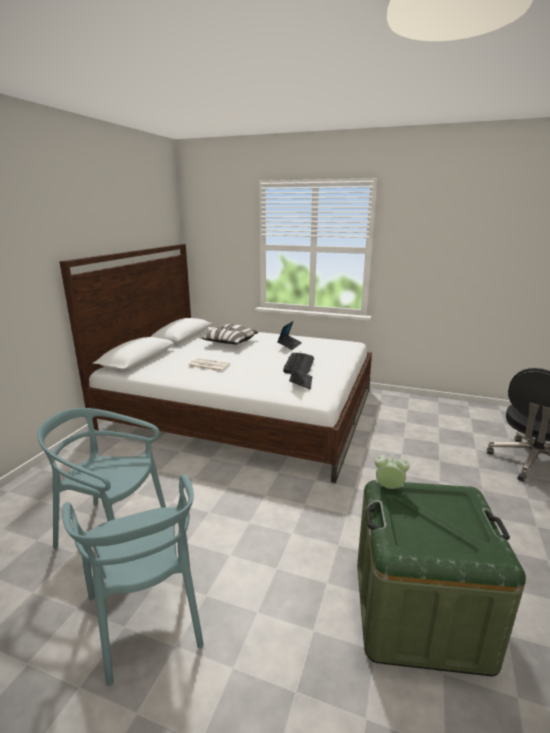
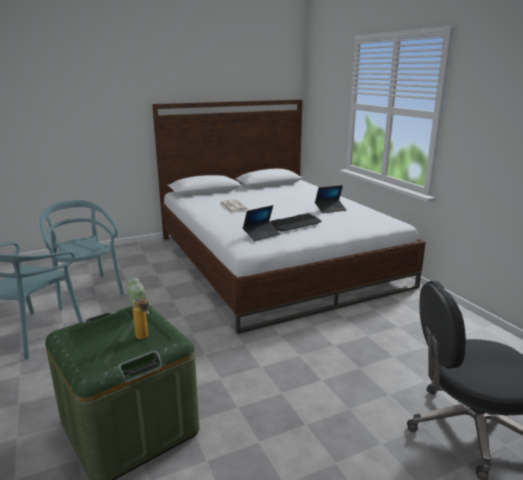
camera: 45 degrees right, 0 degrees up
(230, 343) = (288, 196): pillow -> none
(449, 506) = (144, 338): none -> bottle

